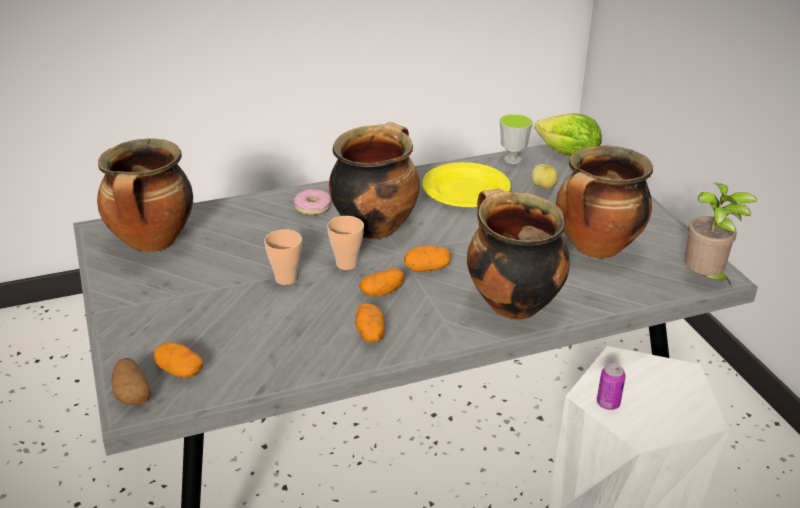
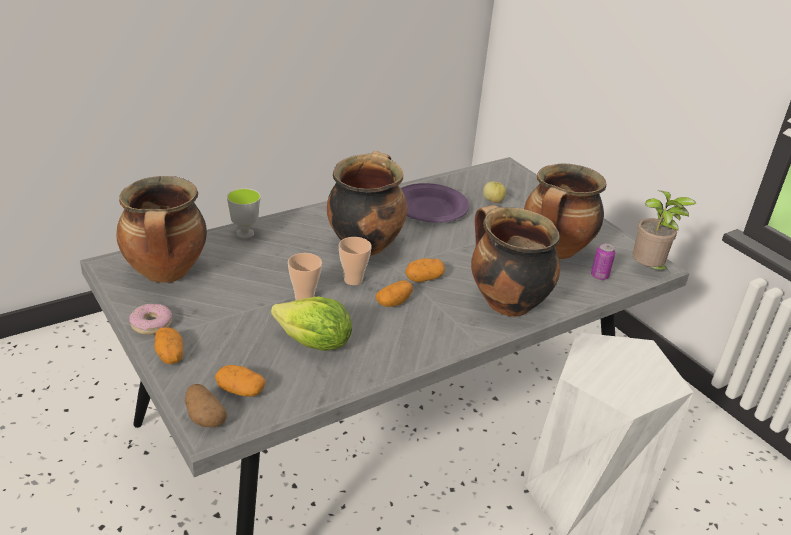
camera: 15 degrees left, 0 degrees up
(313, 207) = (303, 231): donut -> donut (151, 324)
(370, 333) = (398, 339): potato -> potato (170, 355)
(466, 190) = (430, 208): yellow plate -> purple plate
(512, 159) = (458, 178): cup -> cup (245, 233)
(568, 154) = (502, 172): lettuce -> lettuce (314, 343)
(608, 403) = (595, 380): can -> can (599, 276)

